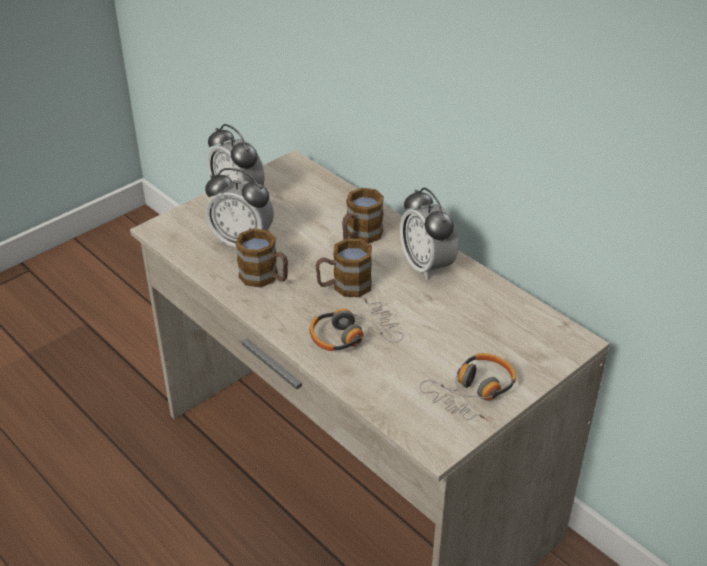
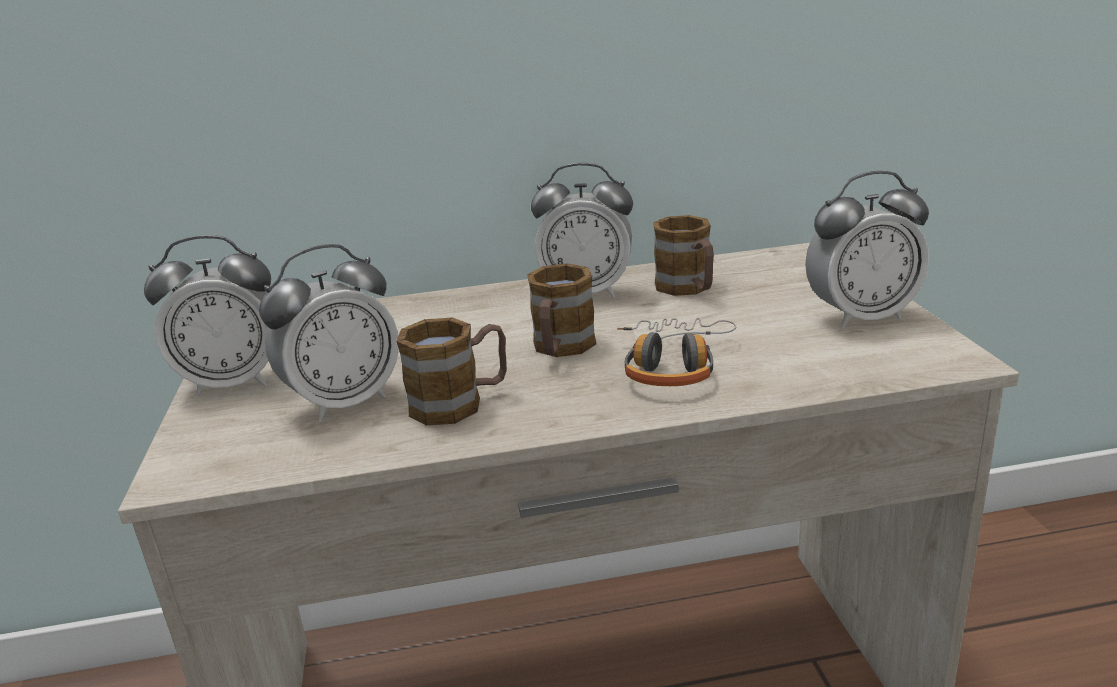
camera: 55 degrees left, 15 degrees down
(359, 236) = (470, 317): mug -> mug (688, 289)
(473, 393) = (861, 317): headphones -> alarm clock

